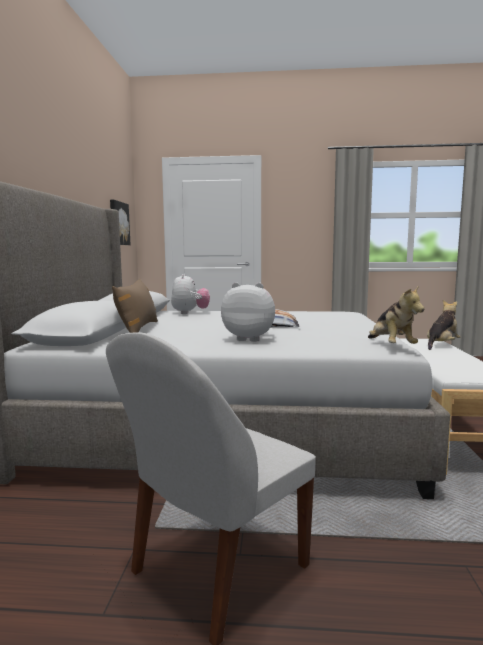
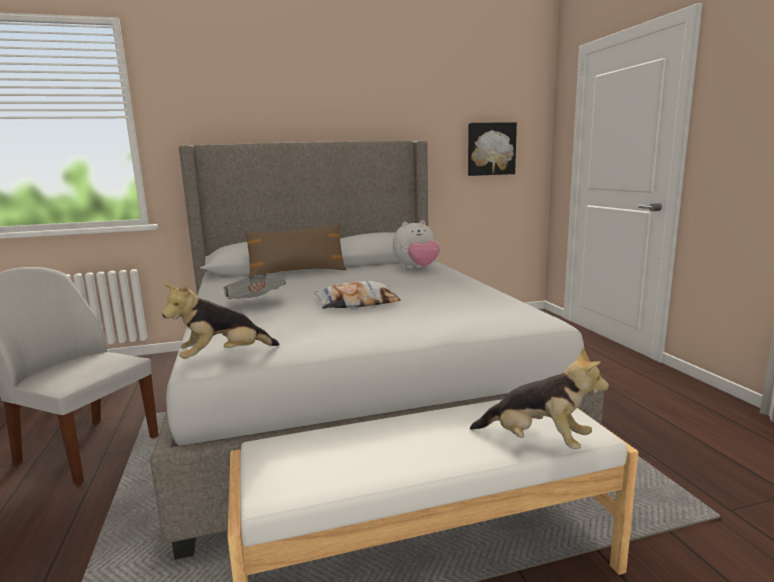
camera: 70 degrees right, 5 degrees up
(250, 339) = (256, 304): plush toy -> newspaper

